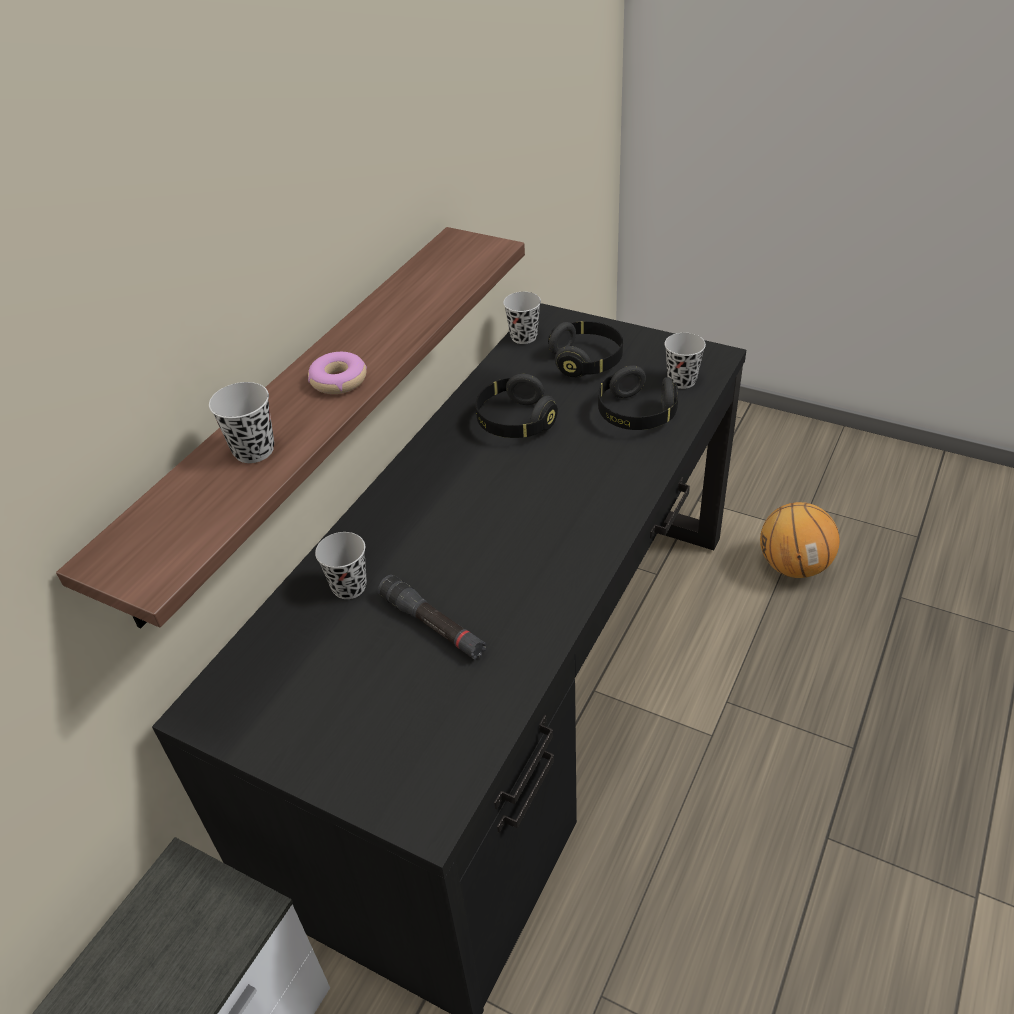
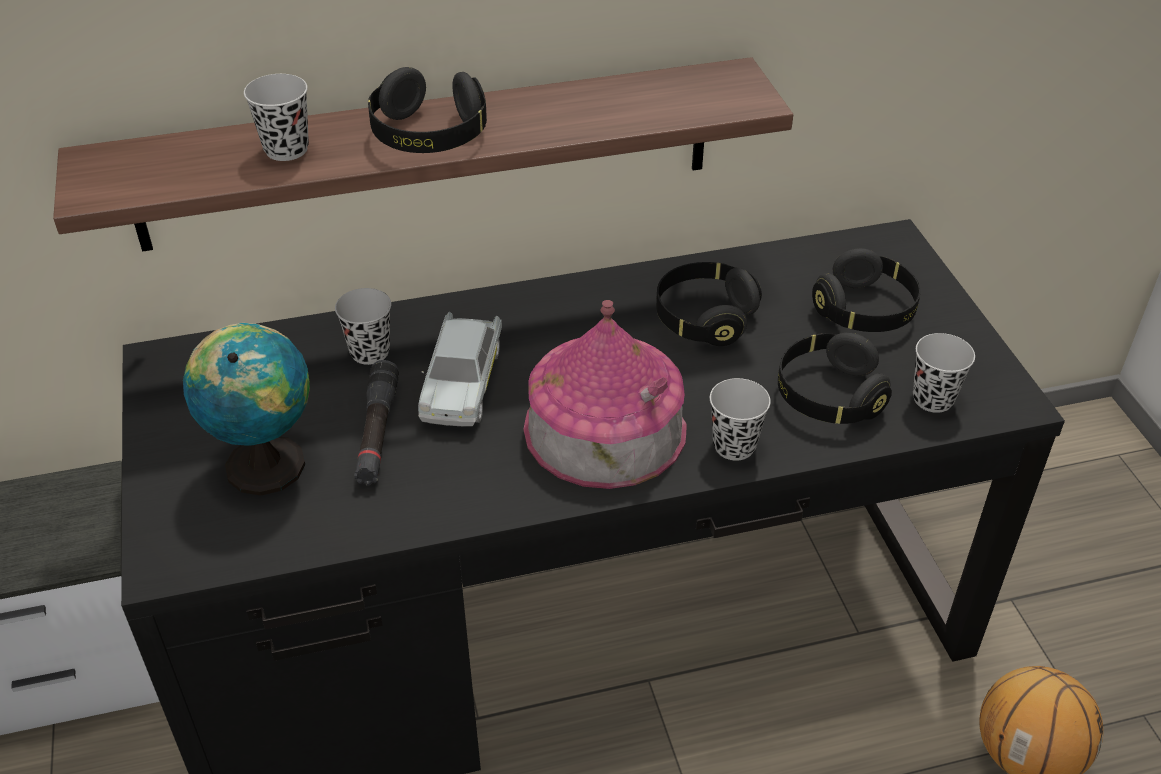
camera: 45 degrees right, 0 degrees up
(338, 380) = (429, 136): donut -> black headphones
(390, 702) = (265, 461): none -> globe
(437, 557) = (462, 382): none -> white toy car
(523, 337) = (841, 245): black cup -> black cup (734, 446)
(556, 516) = (605, 428): none -> toy house

